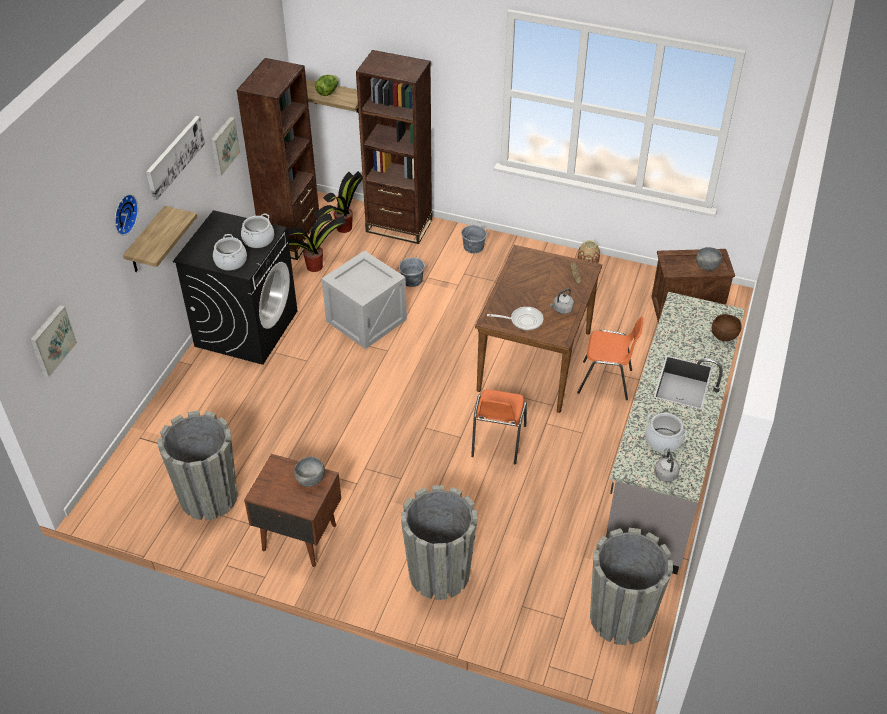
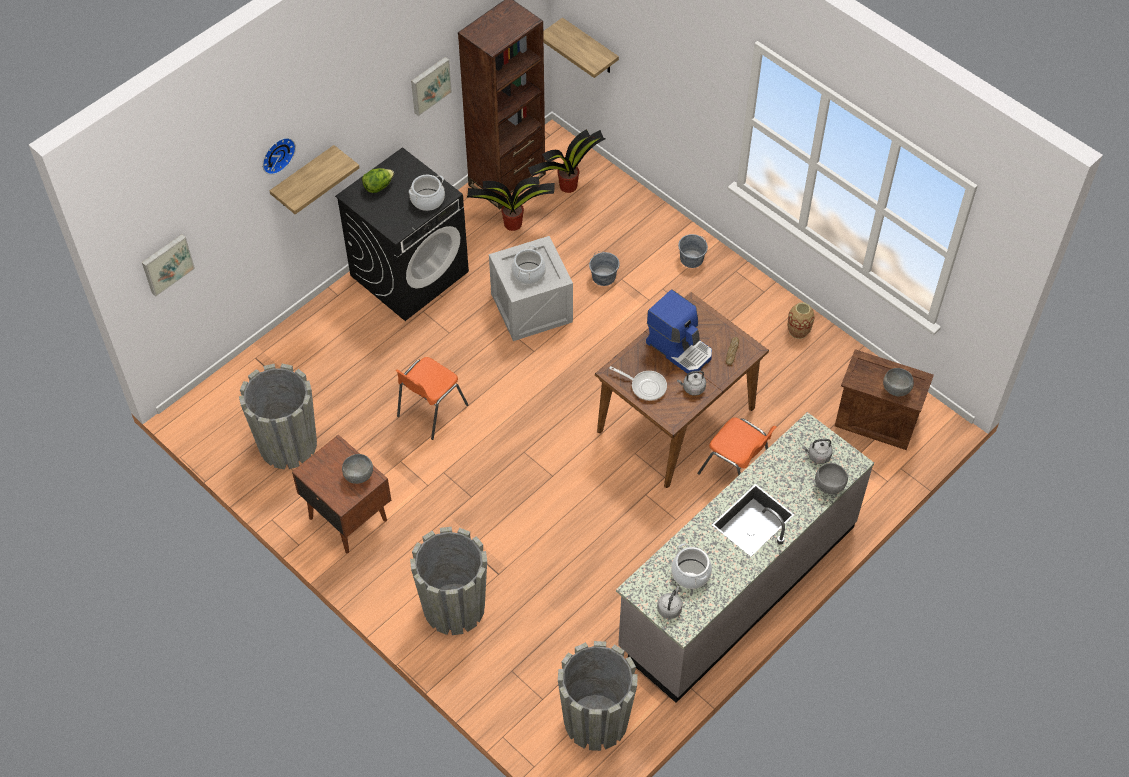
camera: 25 degrees right, 10 degrees up
(174, 156) = (356, 99): picture -> none
(231, 262) = (388, 216): cooking pot -> cooking pot (528, 273)
(328, 92) = (577, 44): lettuce -> lettuce (378, 186)
(399, 226) = (626, 204): brown bookcase -> none
(497, 442) = (585, 496): orange chair -> orange chair (430, 411)
(532, 285) = (680, 348): none -> coffee machine
(699, 319) = (817, 456): none -> grey kettle
(723, 336) = (829, 486): brown bowl -> grey bowl

